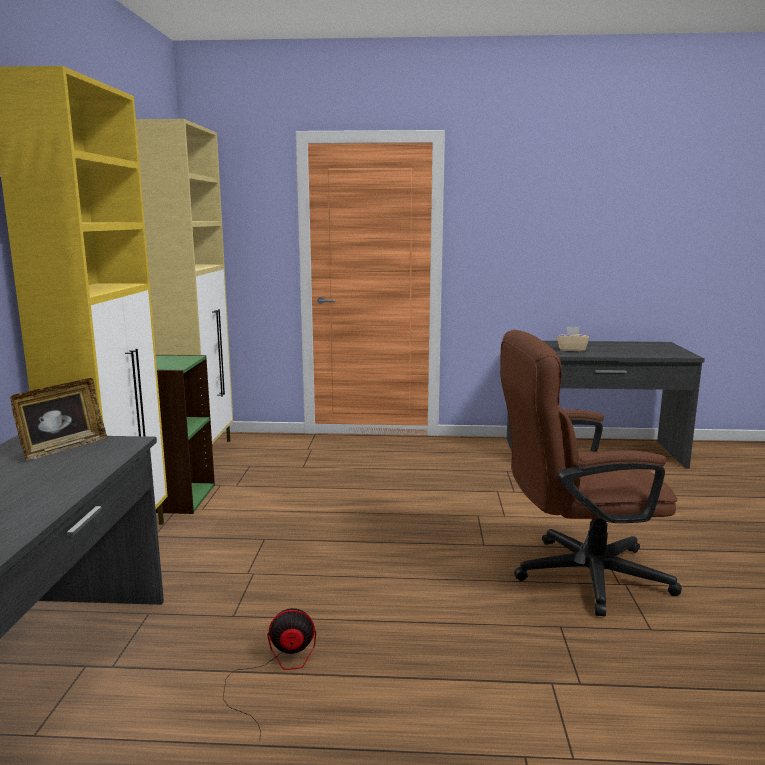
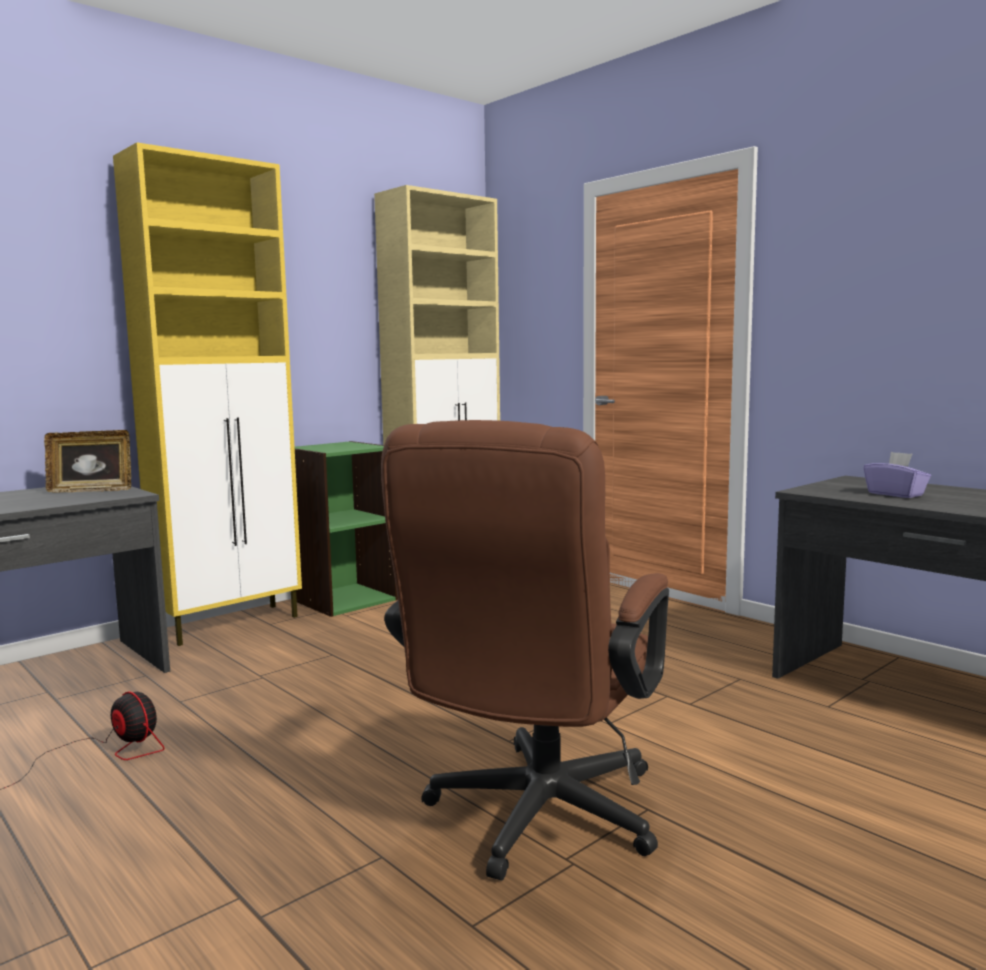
camera: 45 degrees right, 5 degrees down
(571, 349) = (895, 494): beige tissue box -> purple tissue box
(576, 575) = (535, 821): brown office chair -> brown office chair turned 105 degrees counterclockwise

